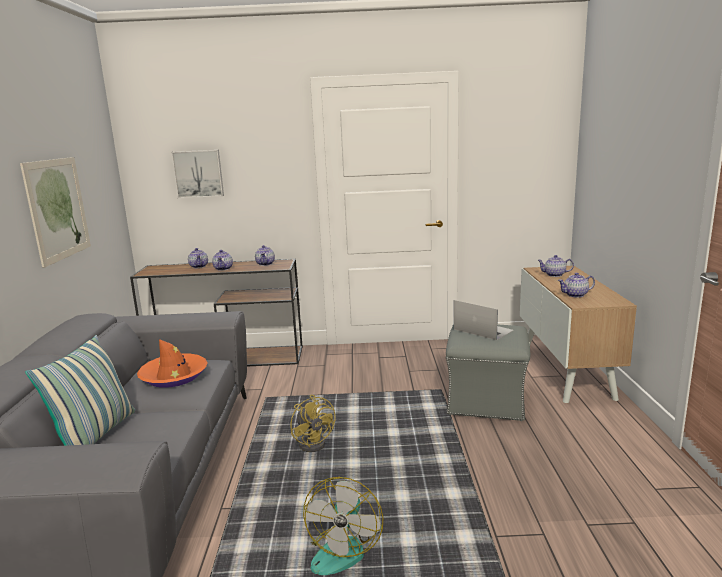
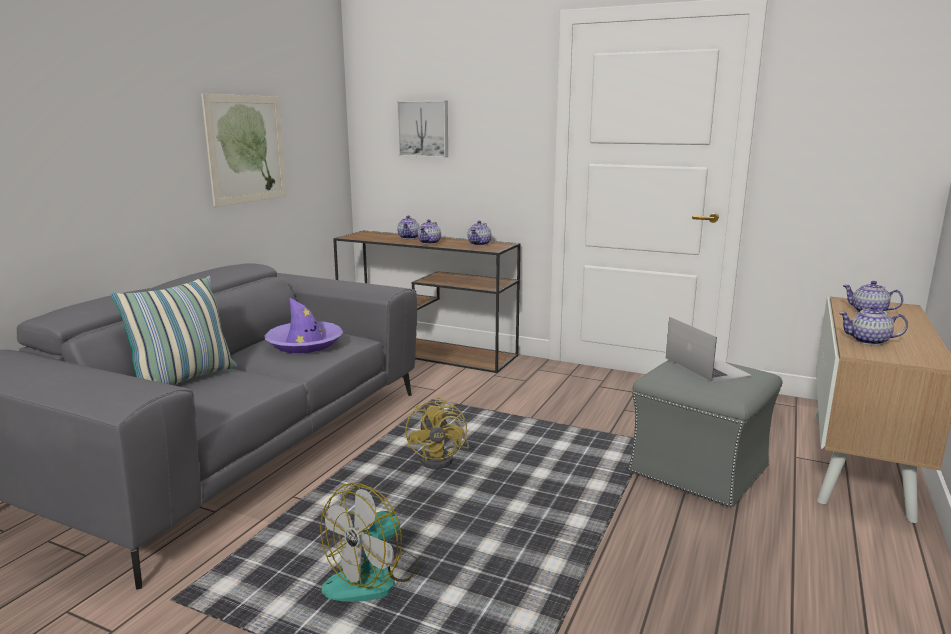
camera: 25 degrees right, 0 degrees up
(174, 376) = (305, 344): orange hat -> purple hat

